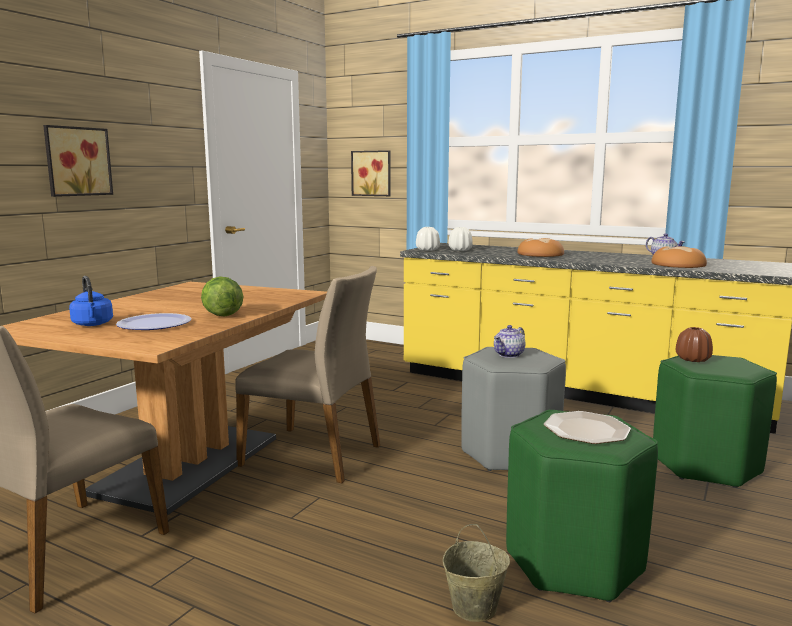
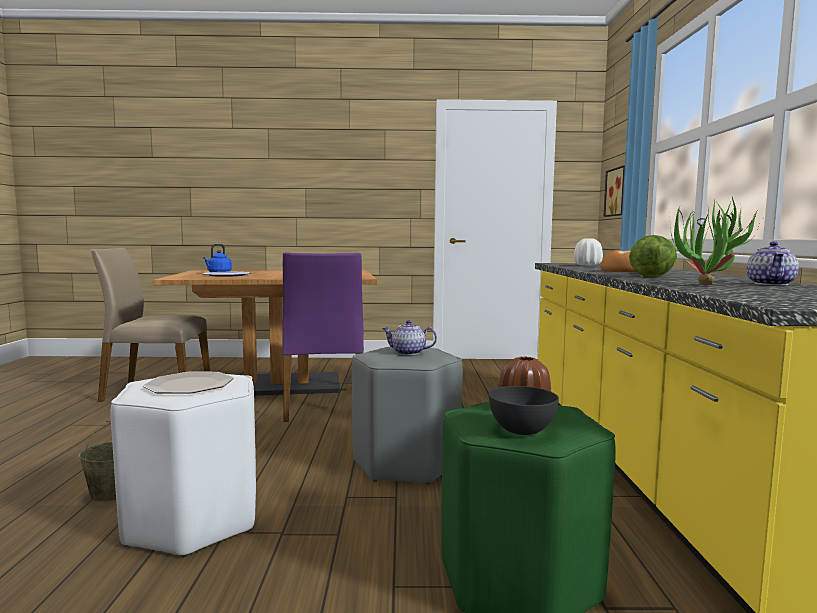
camera: 60 degrees right, 5 degrees down
(76, 161) = (320, 185): picture -> none
(222, 315) = (264, 277): lettuce -> lettuce (651, 277)
(313, 454) = (324, 406): beige chair -> purple chair
(427, 250) = (560, 263): white vase -> none
(572, 561) = (194, 520): green stool -> white stool
(678, 265) = (708, 286): bread -> potted plant
(741, 368) = (522, 430): none -> grey bowl

